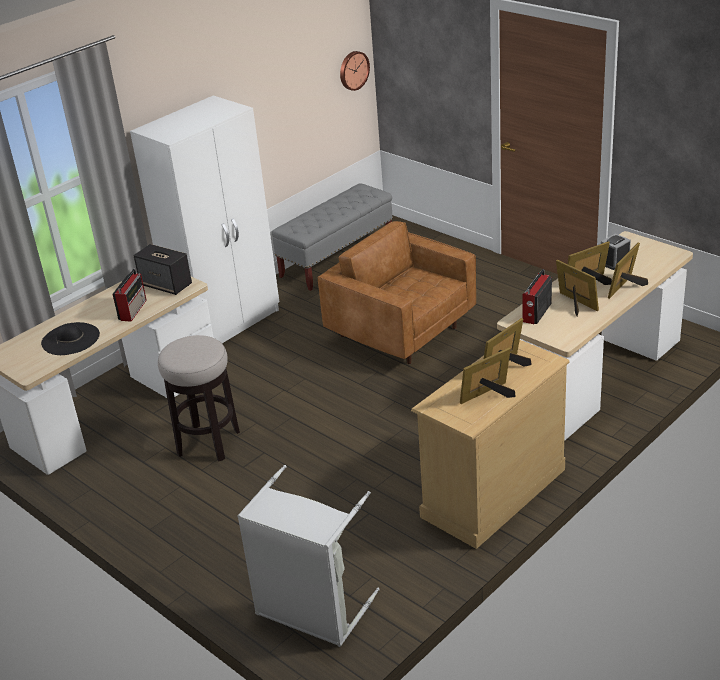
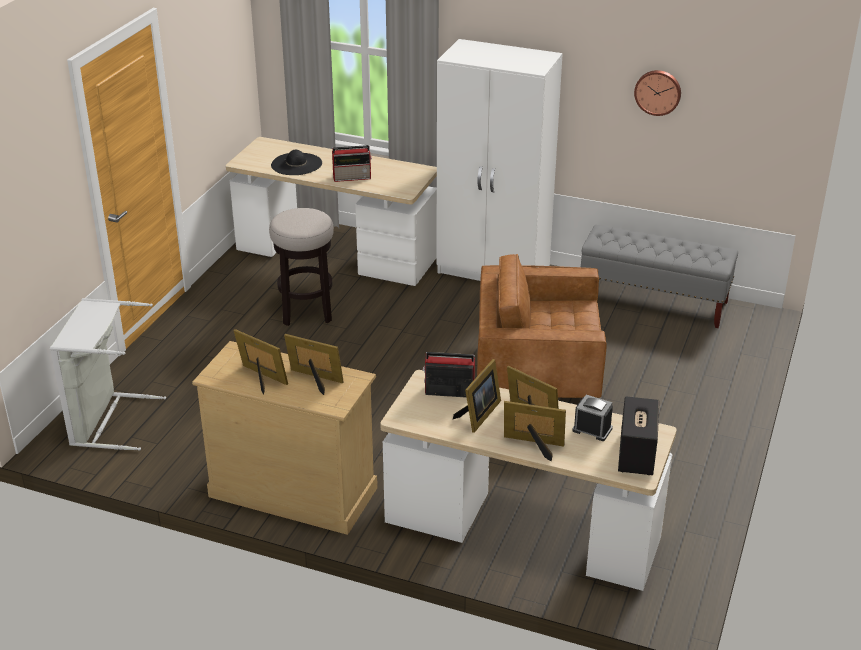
camera: 65 degrees right, 0 degrees up
(166, 285) = (400, 181): speaker -> speaker (636, 455)
(353, 70) = (774, 123): wall clock -> wall clock (658, 92)
(401, 333) = (537, 376): brown armchair -> brown armchair turned 105 degrees counterclockwise

